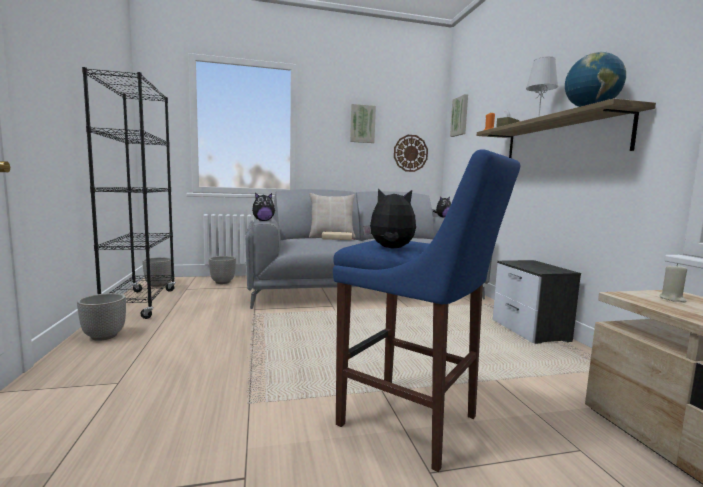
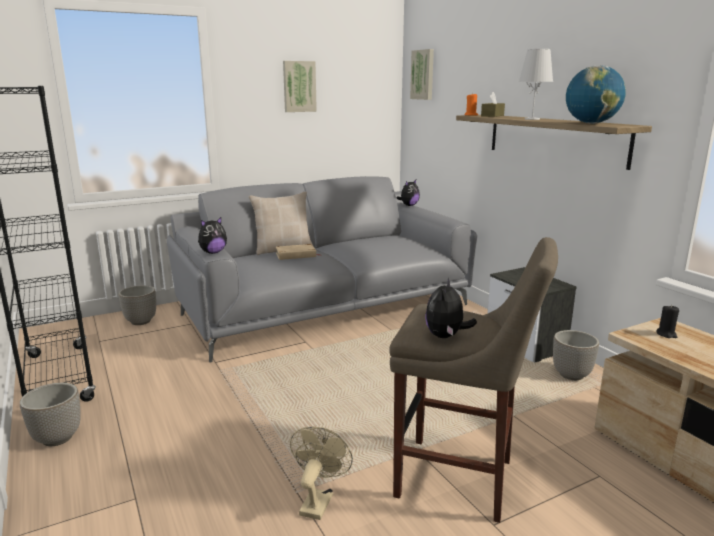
camera: 15 degrees left, 10 degrees up
(159, 285) = (54, 339): planter -> planter (572, 375)
(263, 413) = (318, 500): none -> beige fan
(390, 248) = (446, 336): plush toy -> plush toy turned 75 degrees counterclockwise
(410, 153) = (361, 120): wall clock -> none
(414, 423) = (461, 480): blue stool -> beige stool
(672, 299) = (666, 334): beige candle -> black candle

